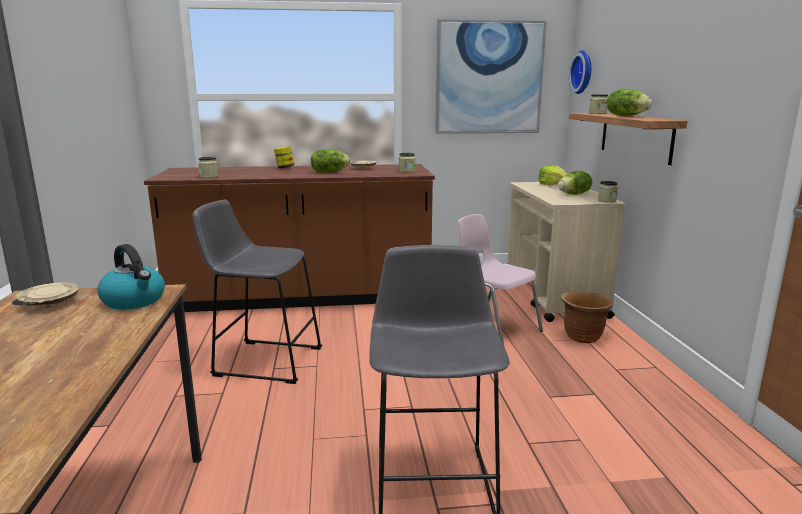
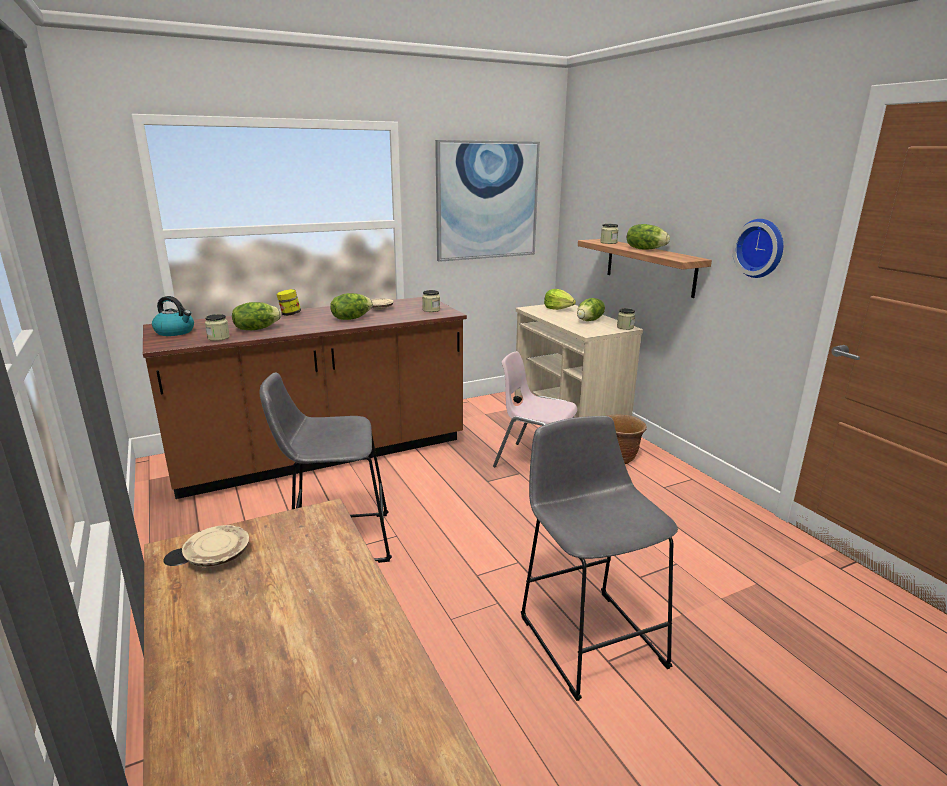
camera: 20 degrees left, 5 degrees up
(134, 301) = (313, 533): kettle -> kettle (175, 332)
(245, 174) = (256, 329): none -> lettuce
(583, 72) = (579, 195): wall clock -> wall clock (761, 248)

